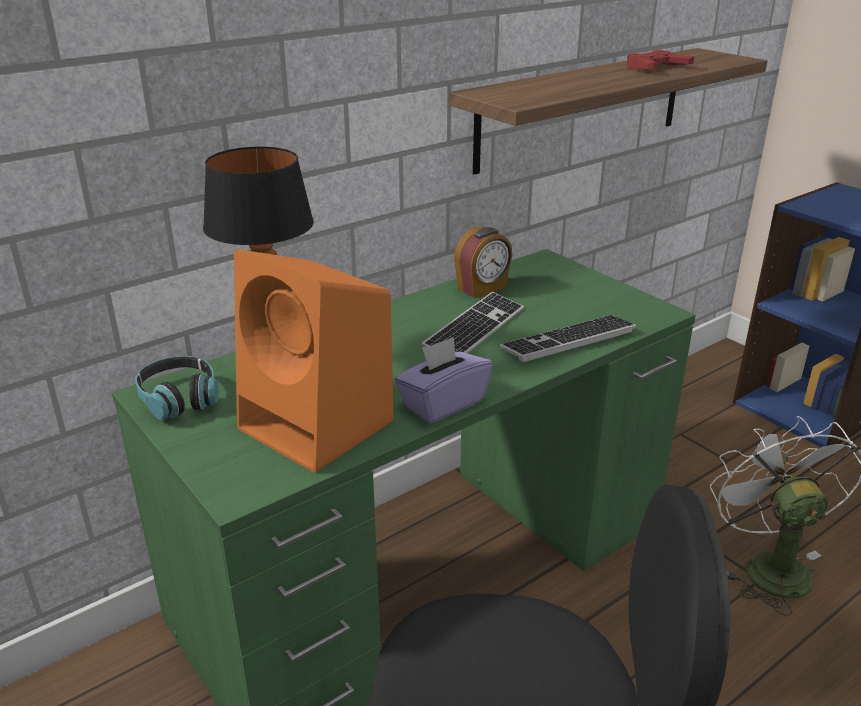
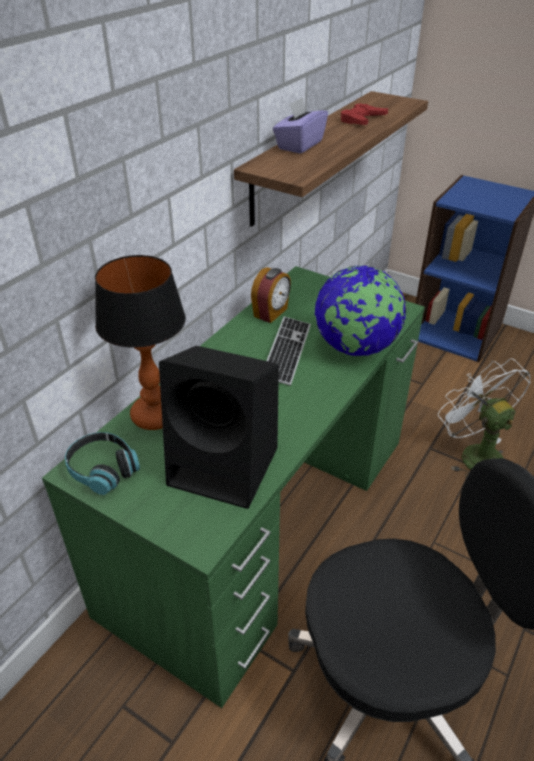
camera: 20 degrees left, 10 degrees up
(320, 426) = (226, 466): orange speaker -> black speaker
(442, 403) = (302, 424): purple tissue box -> purple tissue box (299, 145)
(568, 340) = (356, 347): keyboard -> globe

